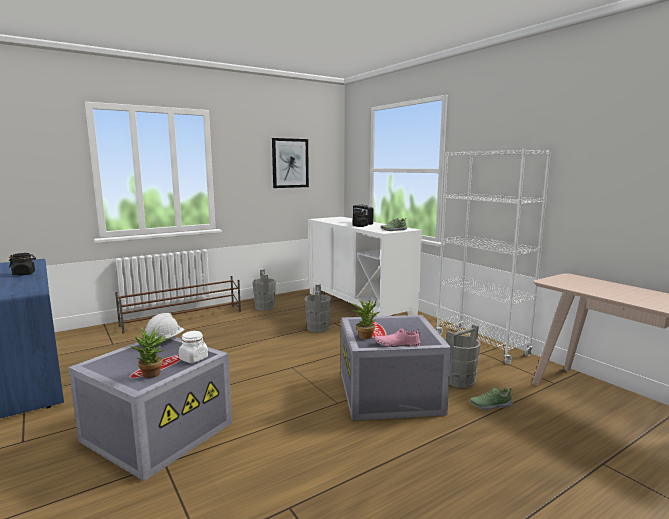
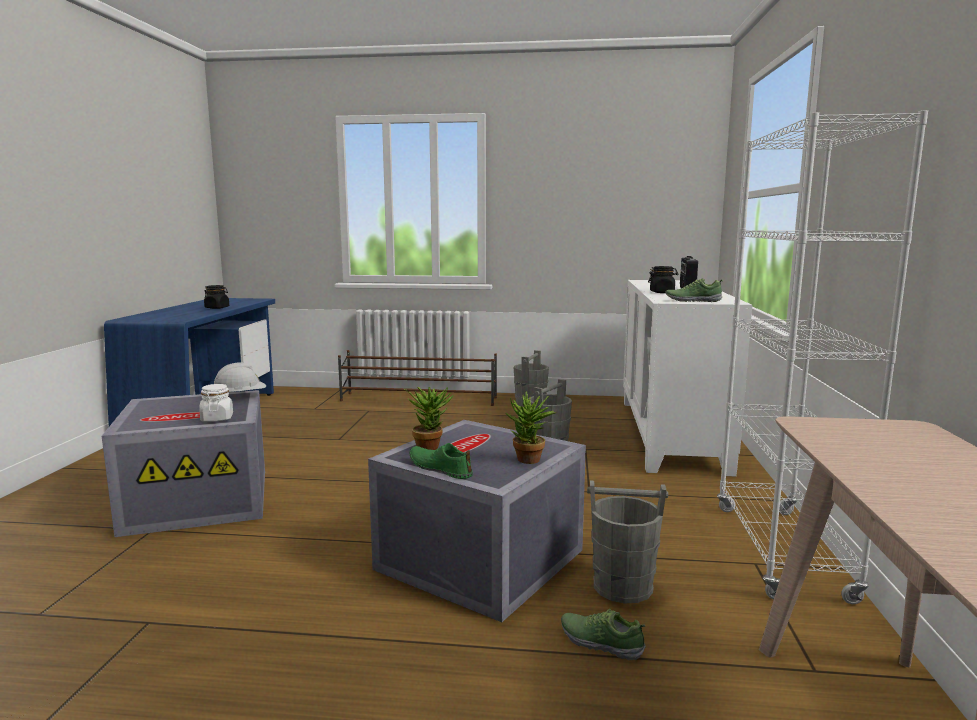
camera: 40 degrees right, 0 degrees up
(153, 375) = (155, 423): potted plant -> potted plant (529, 461)
(290, 163) = (613, 188): picture -> none
(397, 344) = (440, 468): pink shoe -> green shoe

